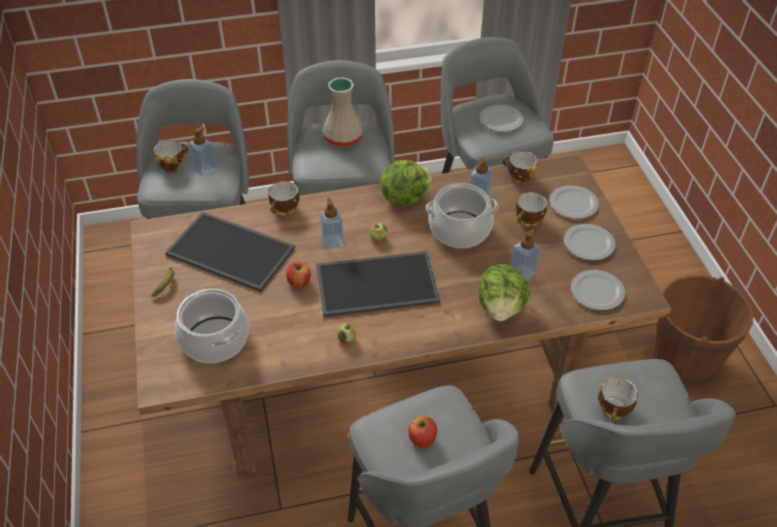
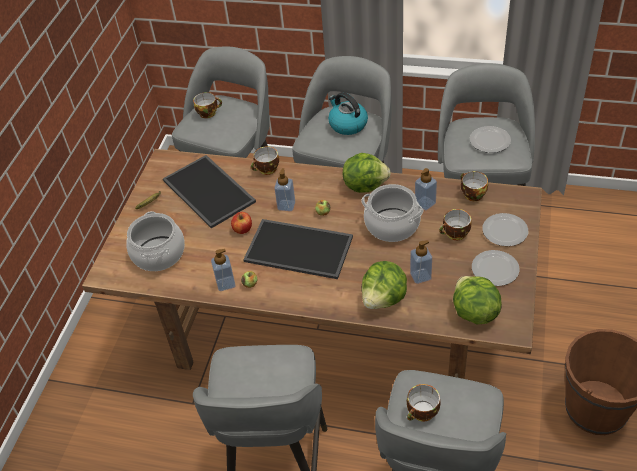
camera: 30 degrees right, 0 degrees up
(205, 169) = (229, 122): soap dispenser -> soap dispenser (225, 284)
(344, 139) = (347, 124): beige vase -> kettle
(422, 438) = (257, 378): apple -> none
(597, 292) = (474, 312): plate -> lettuce

